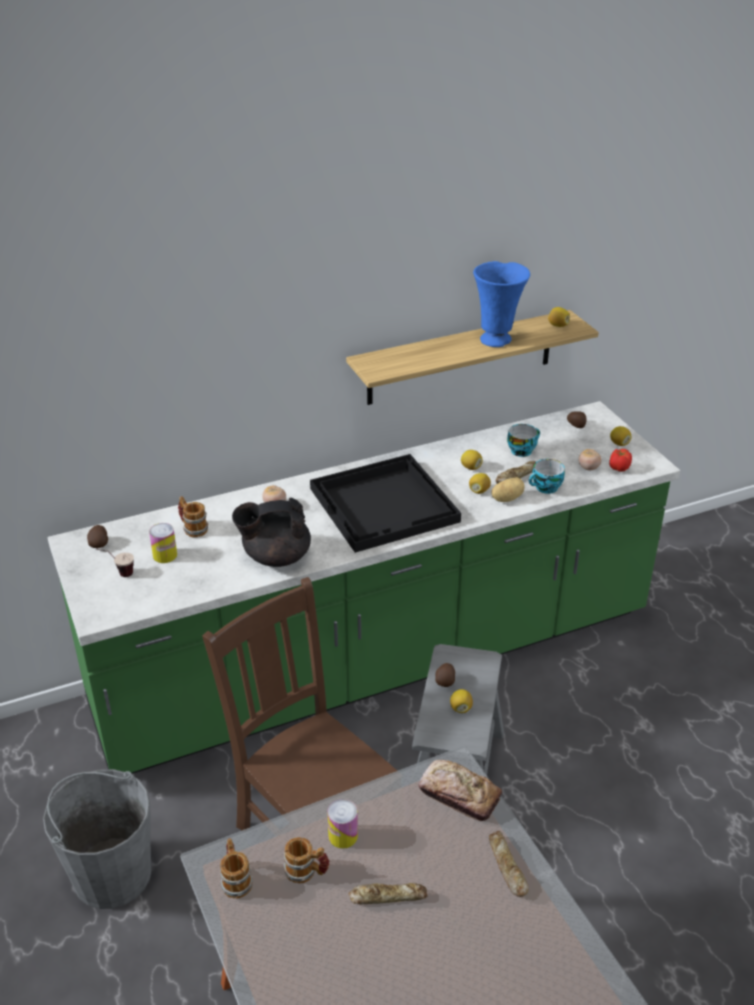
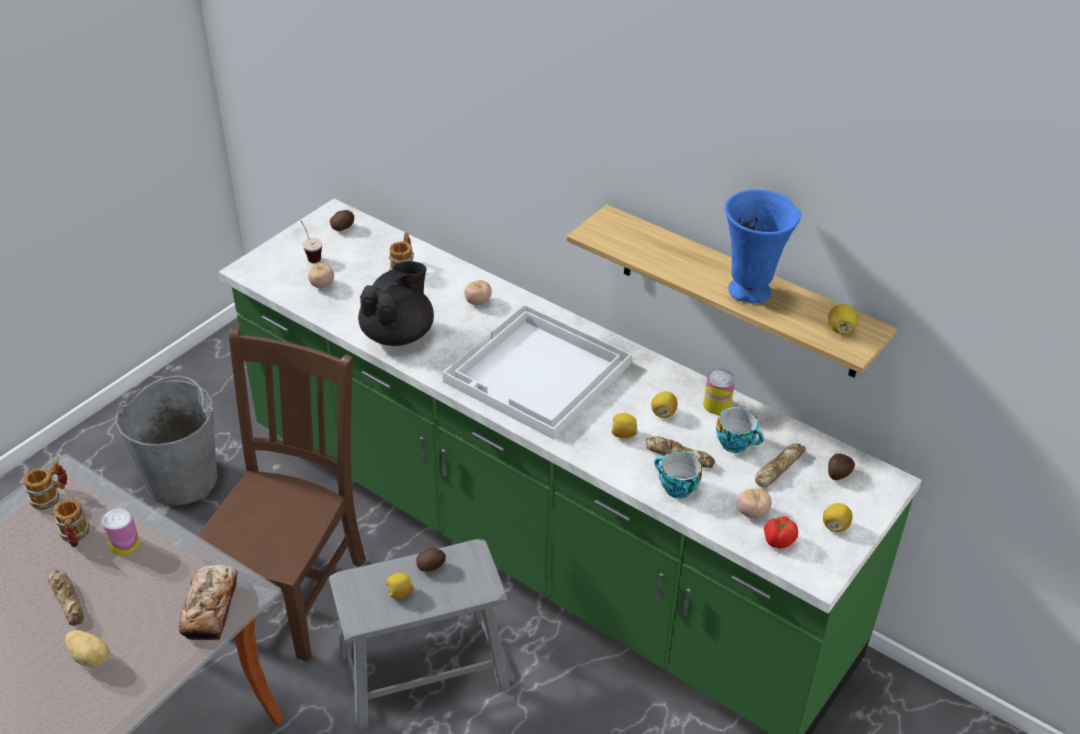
camera: 60 degrees right, 5 degrees up
(165, 555) = (353, 269): can -> can (717, 405)
(167, 579) = (322, 285): none -> tomato
(275, 557) = (398, 334): black teapot -> black teapot turned 75 degrees clockwise
(385, 505) = (538, 374): black tray -> white tray
(506, 498) = (627, 461): potato -> potato (91, 657)
(506, 867) = (134, 674): bread -> bread (778, 468)

